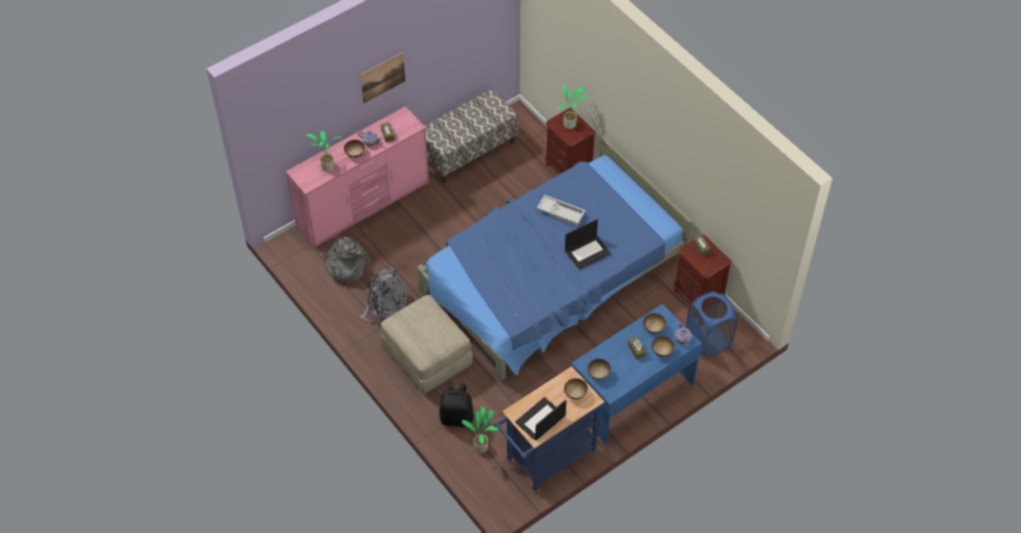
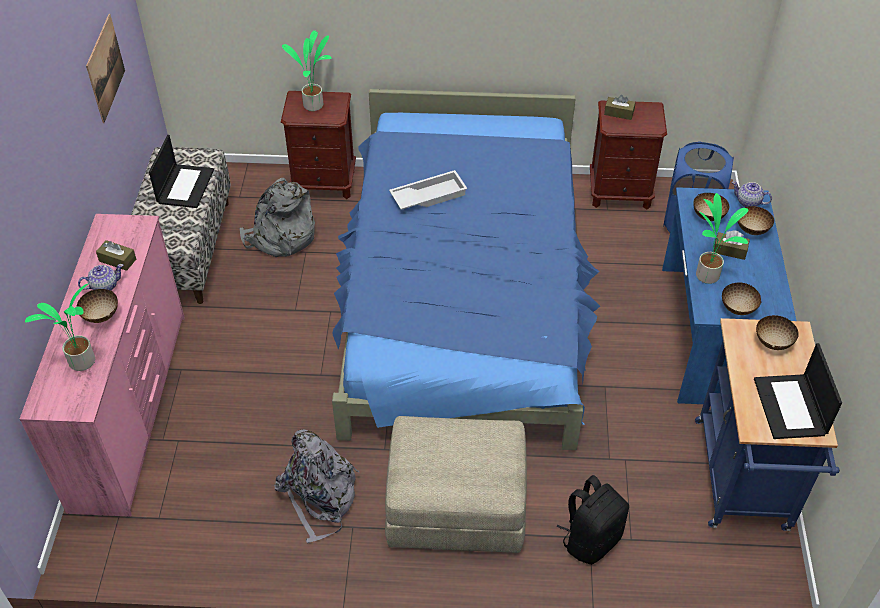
camera: 50 degrees left, 5 degrees down
(345, 266) = (205, 499): grey backpack -> grey backpack (281, 237)
(382, 77) = (57, 166): picture -> picture (105, 68)
(482, 447) = (666, 543): potted plant -> potted plant (707, 274)
(587, 251) = (515, 209): laptop -> laptop (185, 186)

